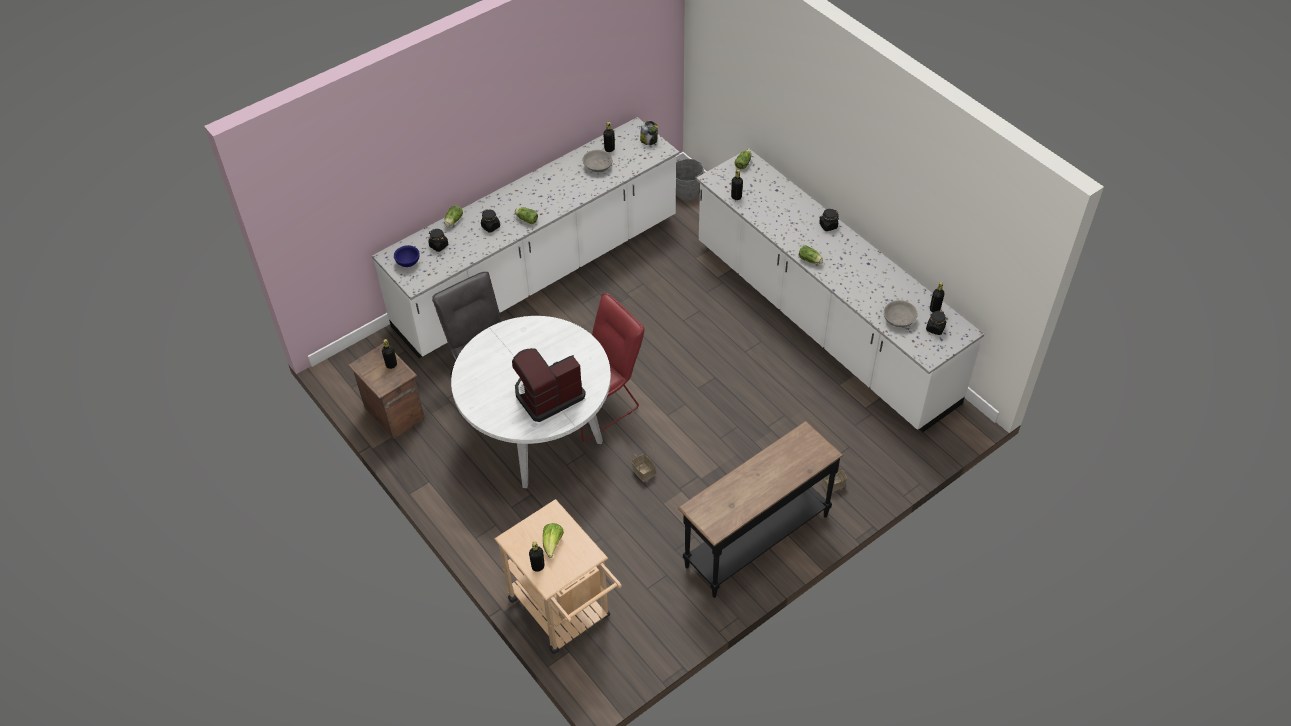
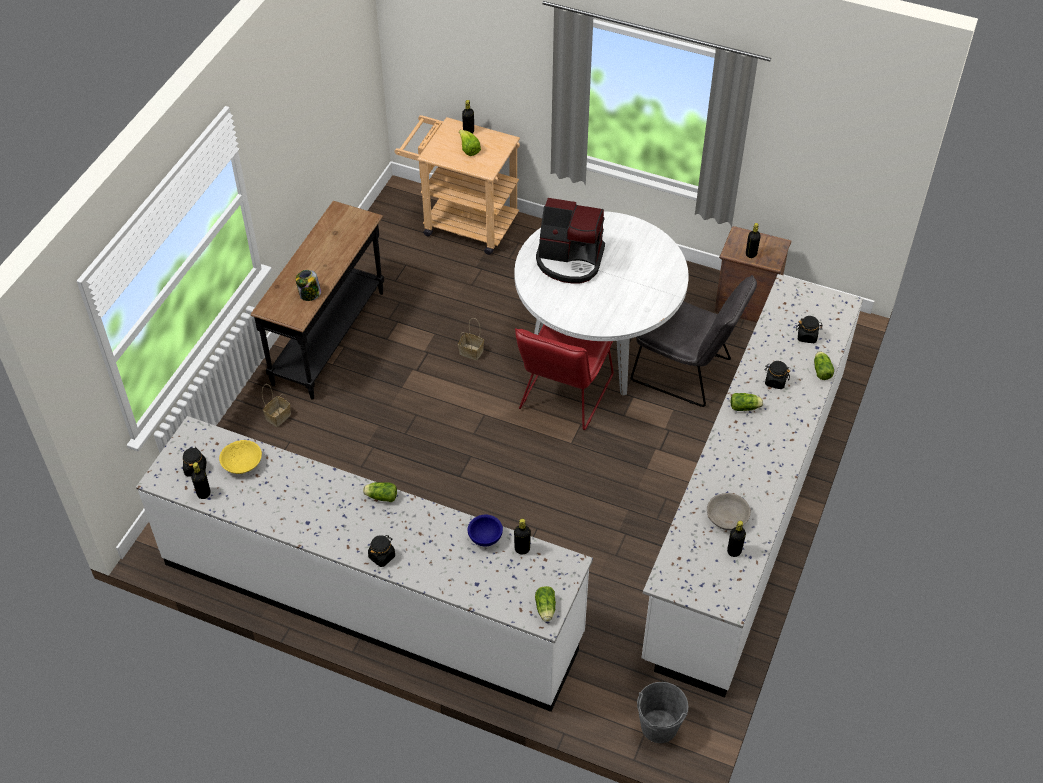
camera: 150 degrees right, 0 degrees up
(408, 263) = (818, 305): blue bowl -> blue bowl (486, 538)
(547, 395) = (569, 260): coffee machine -> coffee machine turned 75 degrees clockwise
(649, 140) = (695, 590): jar -> jar (309, 294)
(899, 319) = (242, 463): grey bowl -> yellow bowl

